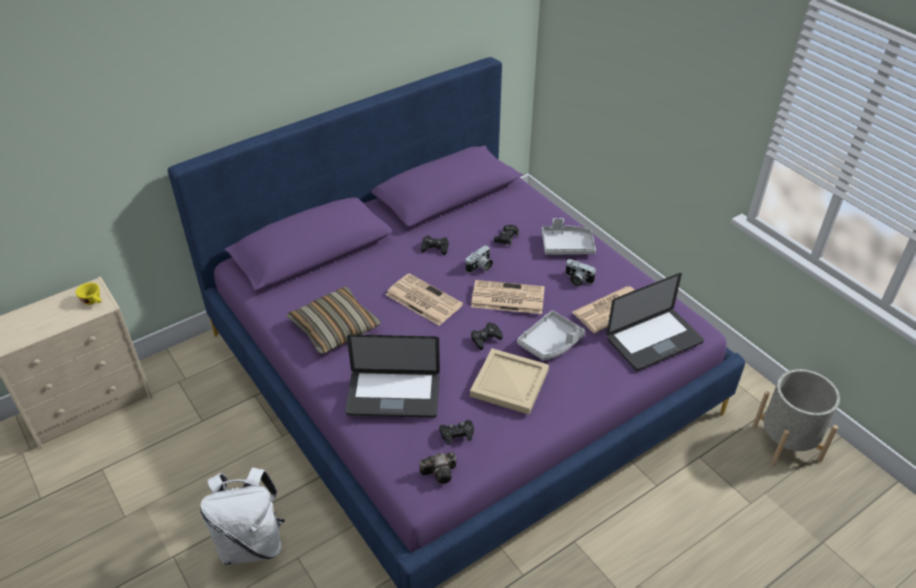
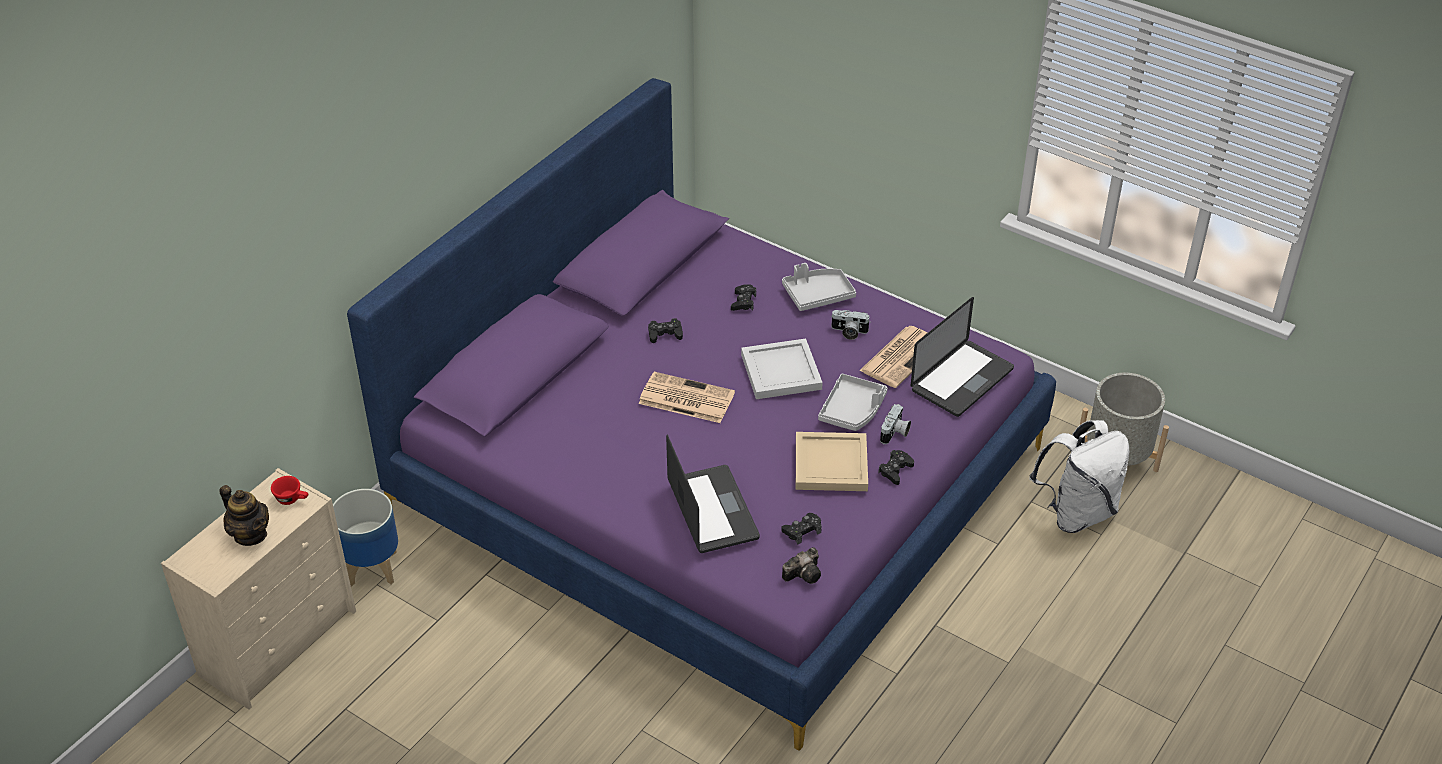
camera: 20 degrees left, 0 degrees up
(48, 320) = (250, 534): none -> teapot
(94, 301) = (292, 499): yellow cup -> red cup
(182, 369) = (372, 569): none -> planter
(252, 543) = (580, 731): white backpack -> white backpack (1076, 512)
(335, 328) = (600, 456): pillow -> none
(393, 395) = (712, 510): laptop -> laptop turned 90 degrees counterclockwise
(480, 267) = (731, 344): camera -> camera (895, 433)
(485, 338) = (780, 424): black game controller -> black game controller (895, 470)
(506, 298) = (780, 372): newspaper -> white tray

